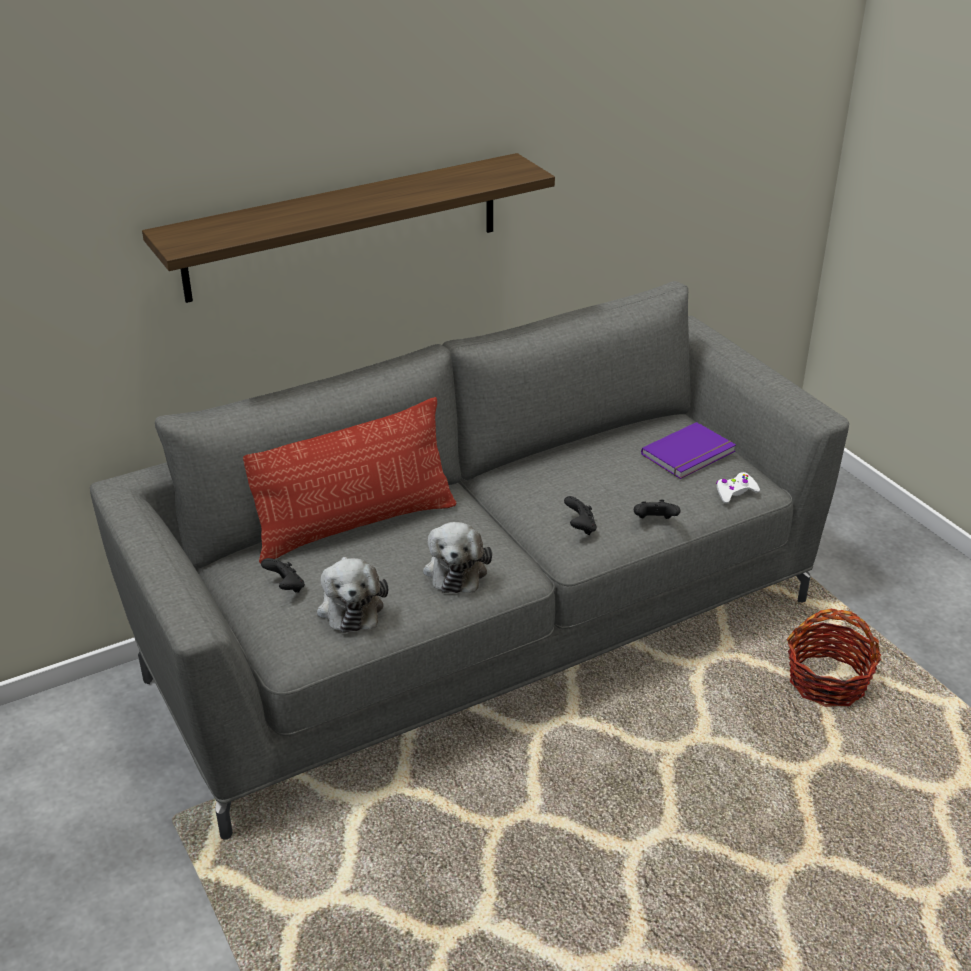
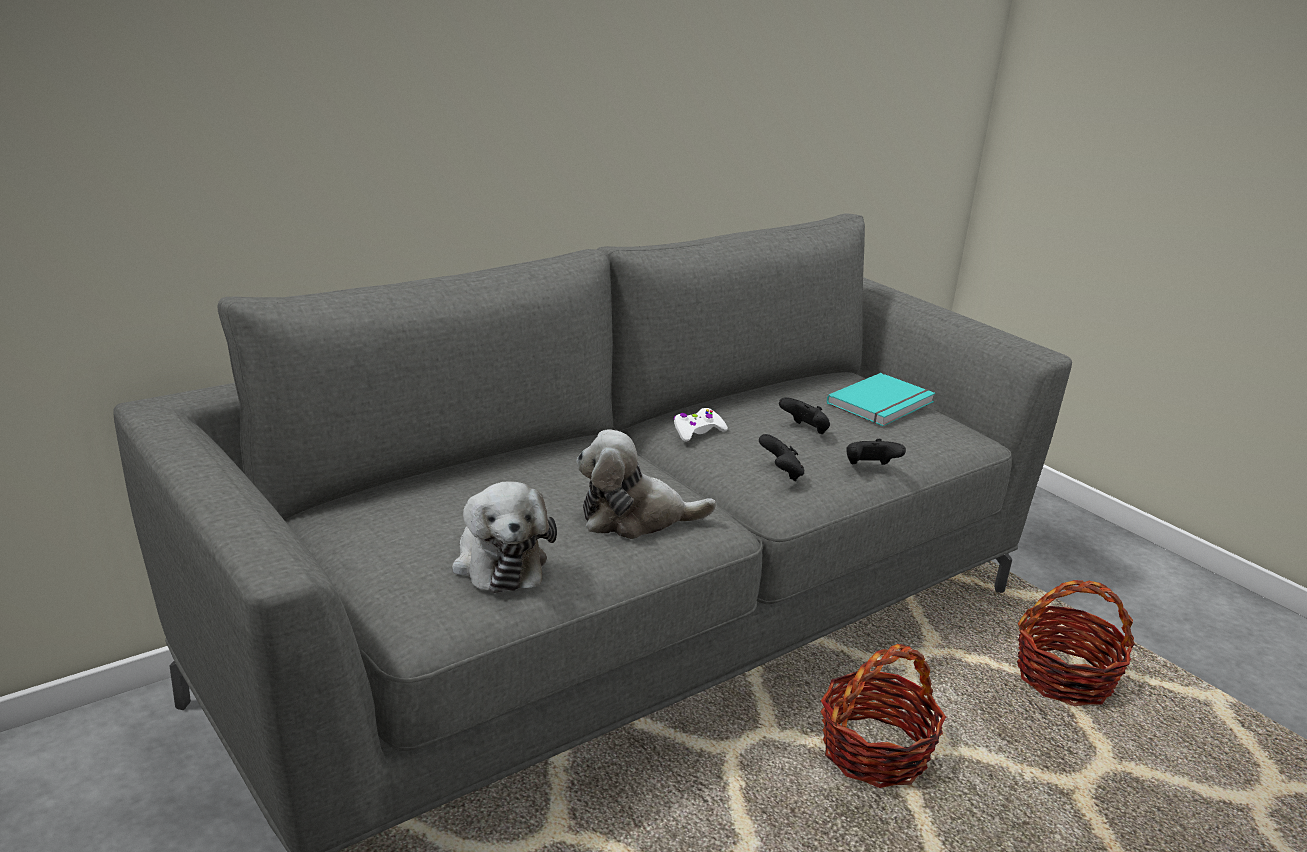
camera: 10 degrees left, 10 degrees down
(286, 587) = (402, 540): black game controller -> black game controller (805, 430)
(344, 227) = (478, 86): shelf -> none
(355, 525) = (487, 471): pillow -> none
(456, 569) = (635, 518): plush toy -> plush toy turned 90 degrees clockwise
(649, 738) = (874, 752): none -> basket
(690, 454) = (883, 404): purple book -> turquoise book
(735, 492) = (951, 440): white game controller -> white game controller (697, 431)

